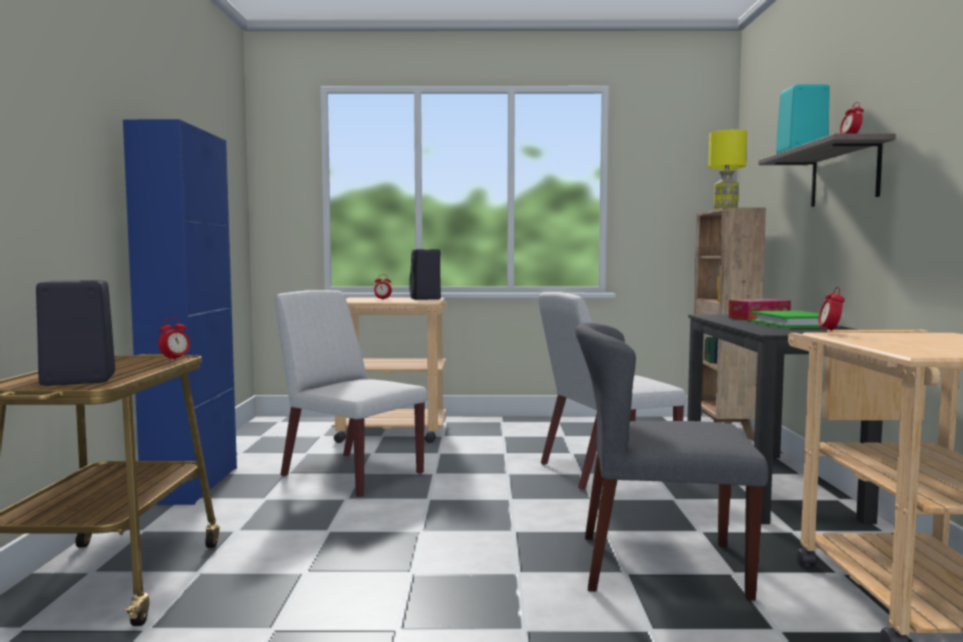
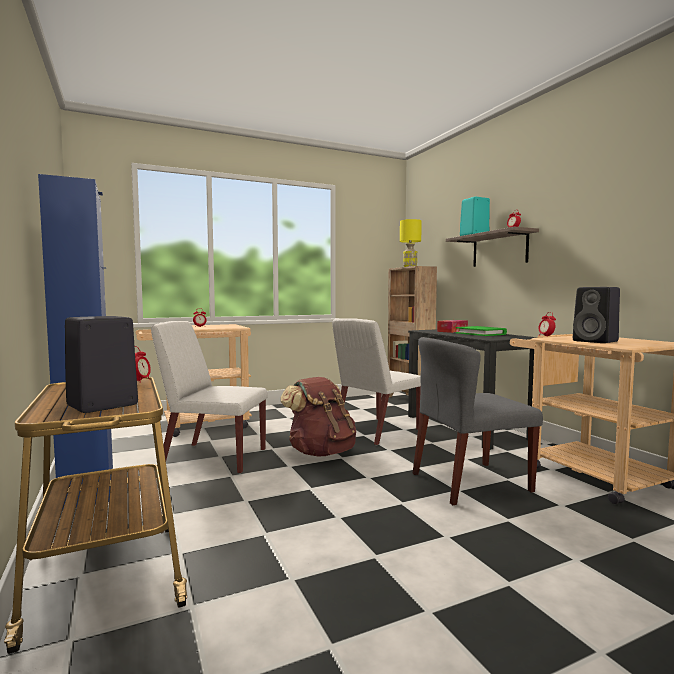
camera: 25 degrees left, 0 degrees up
(426, 299) = (229, 325): black speaker -> black speaker (596, 341)
(491, 488) = (321, 452): none -> brown backpack

